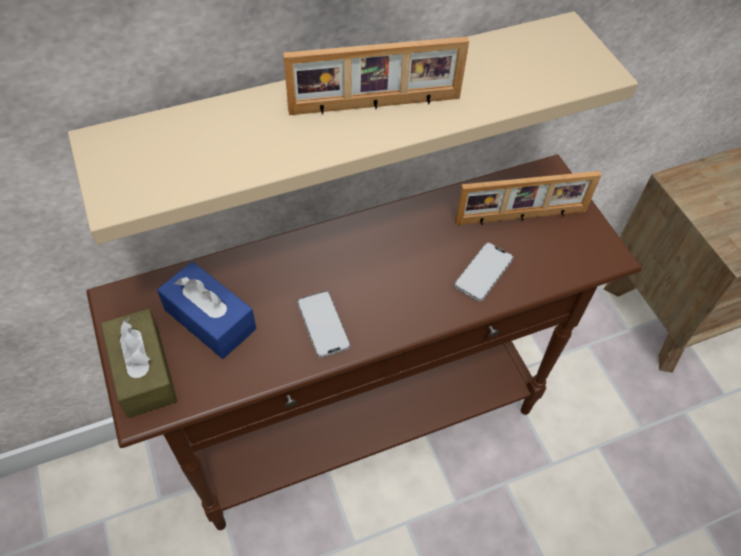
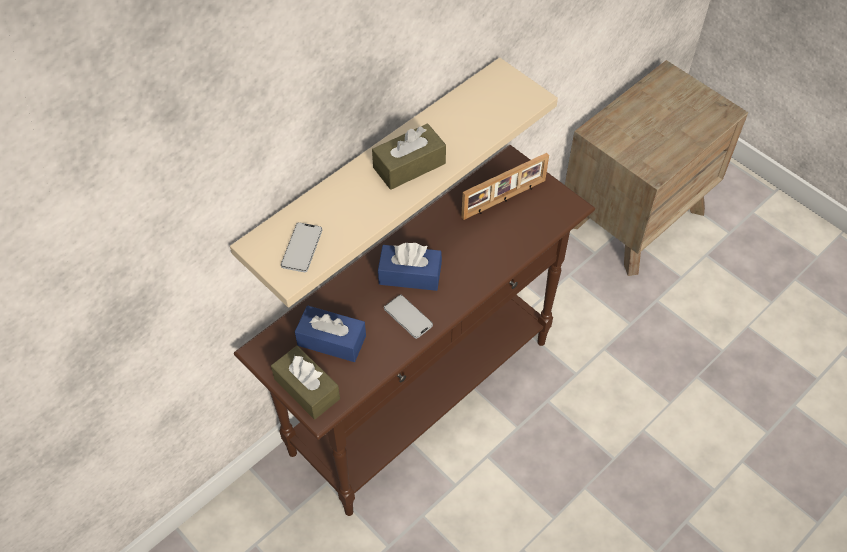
camera: 20 degrees left, 0 degrees up
(353, 270) = (410, 275): none -> blue tissue box
(375, 106) = (409, 165): picture frame -> brown tissue box
(483, 272) = (496, 246): phone -> phone (302, 248)

